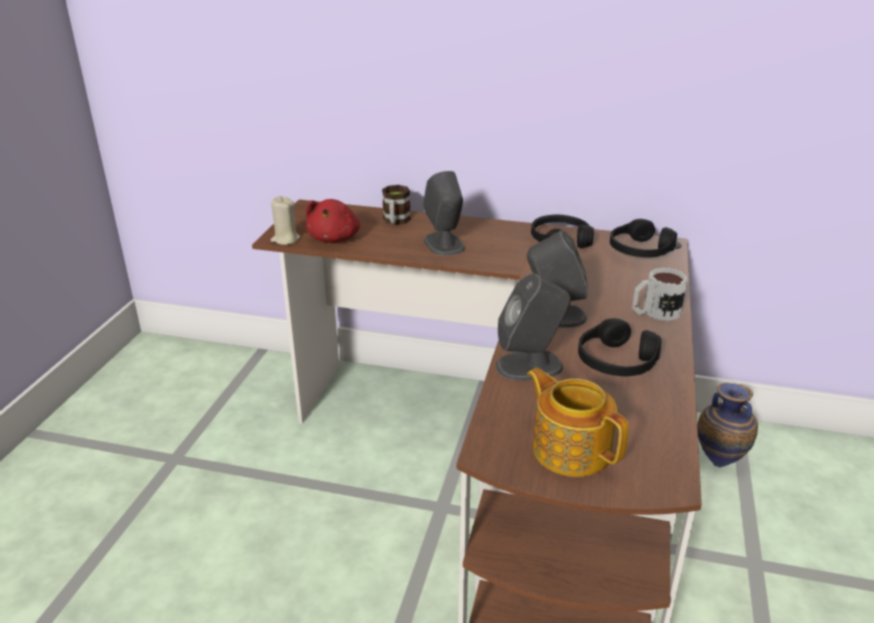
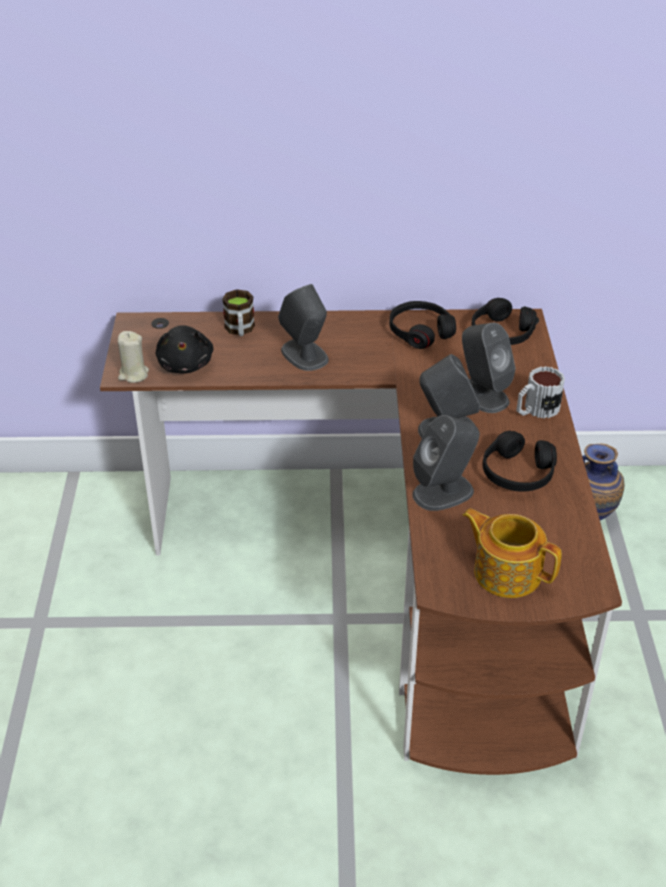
camera: 15 degrees left, 10 degrees up
(334, 238) = (186, 364): red plush toy -> black plush toy
(602, 294) = (482, 395): none -> grey speaker

